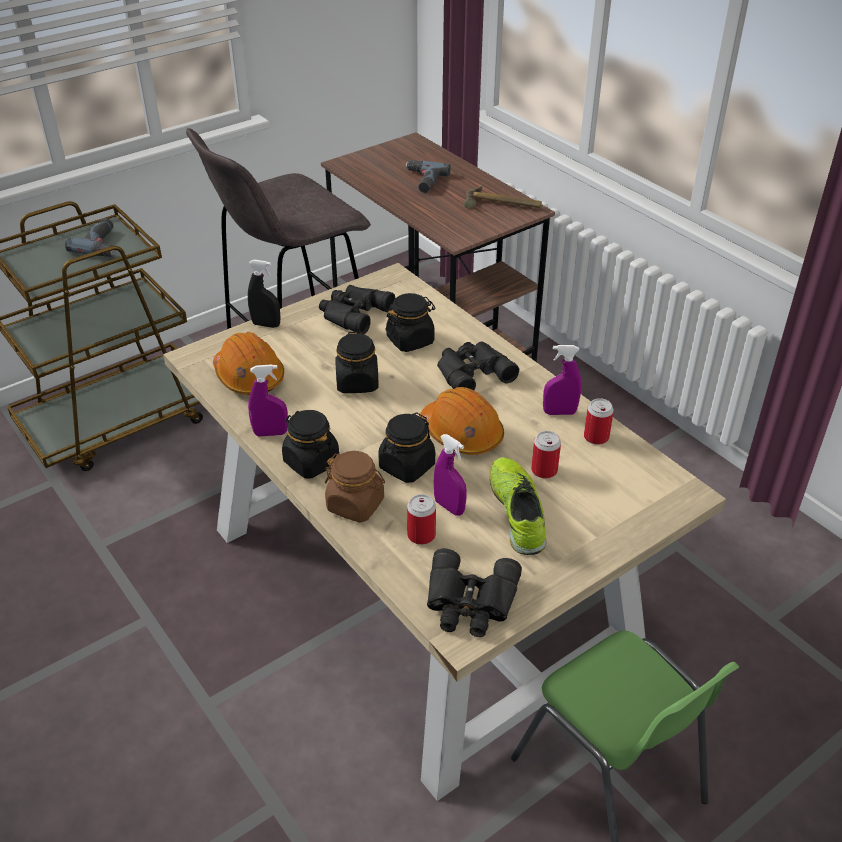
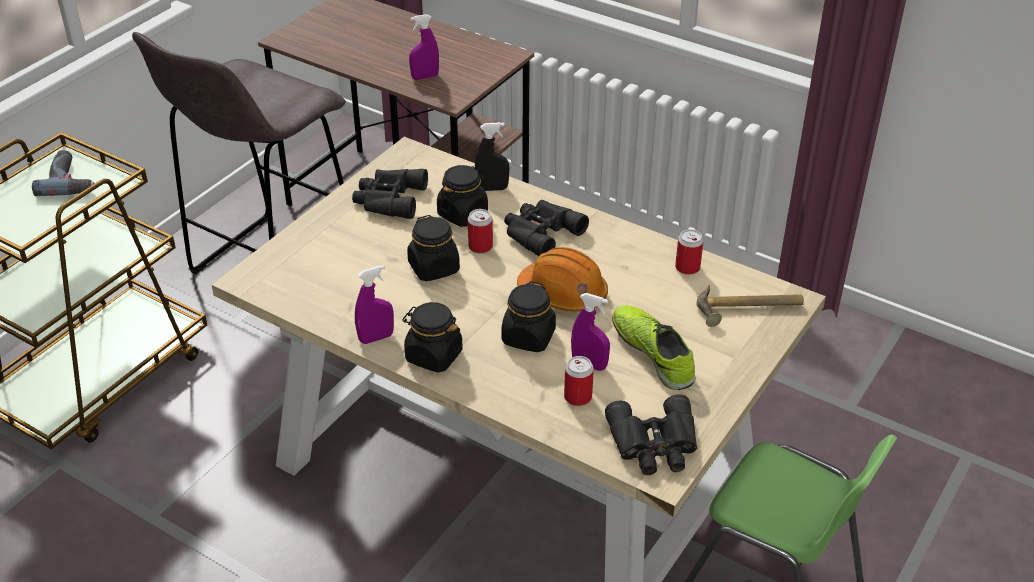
camera: 20 degrees left, 0 degrees up
(249, 376) = (319, 287): orange hard hat -> none
(266, 324) = (304, 230): black spray bottle -> black spray bottle (492, 188)
(356, 505) = (500, 385): brown jar -> none
(422, 181) = (380, 44): power drill -> none
(502, 205) = (478, 55): hammer -> hammer (749, 310)
(544, 470) = (657, 310): can -> can (480, 247)
(559, 412) = (642, 252): purple spray bottle -> purple spray bottle (425, 77)

